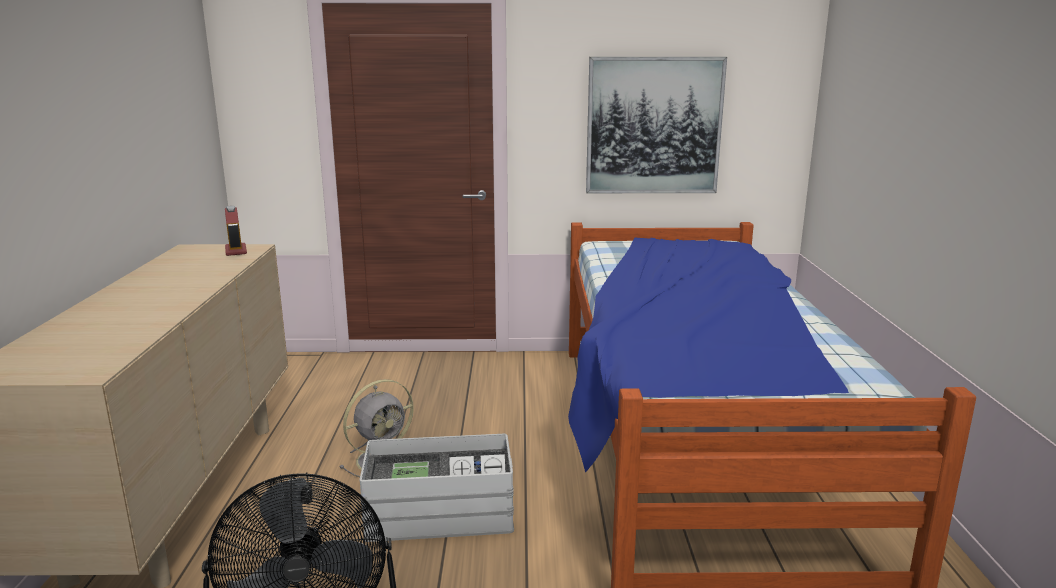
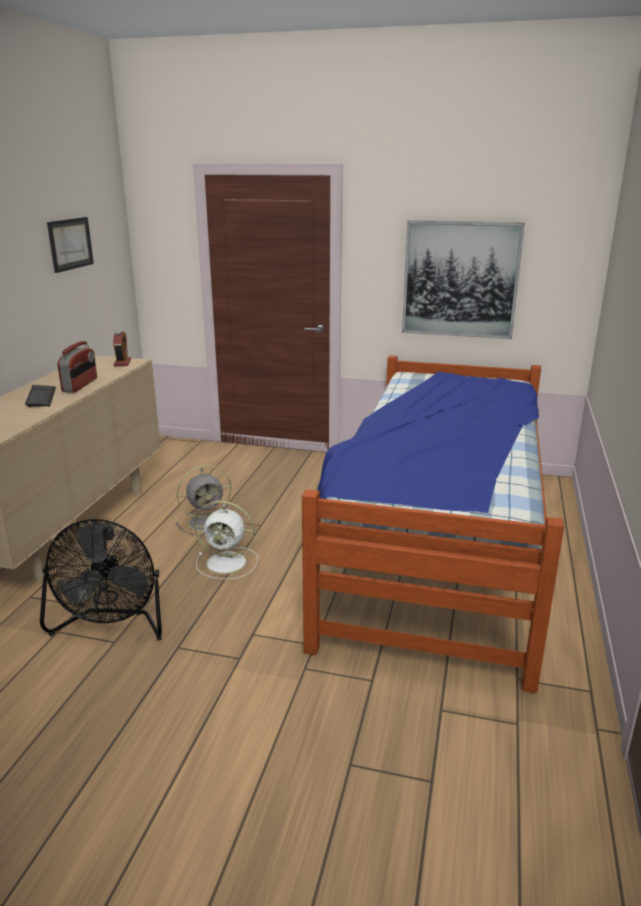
camera: 15 degrees right, 5 degrees up
(141, 303) = (41, 397): none -> keyboard
(149, 88) = (70, 244): none -> picture
(193, 282) = (80, 385): none -> radio
(440, 512) = (228, 563): grey storage box -> white fan

